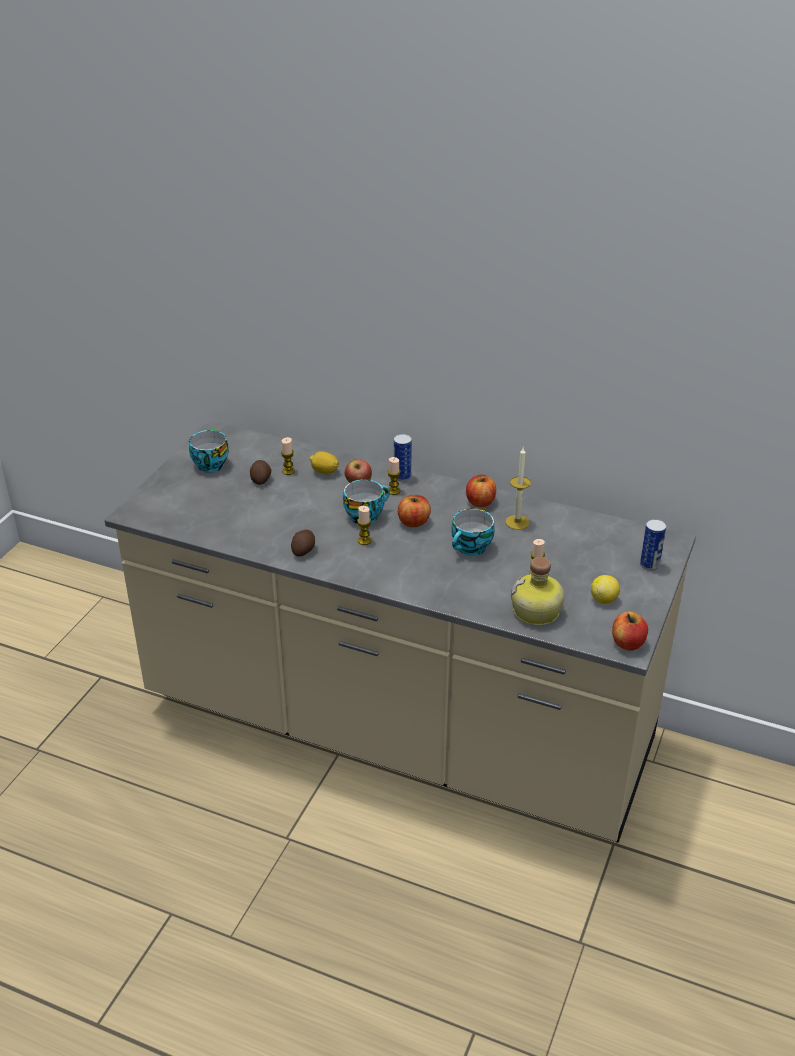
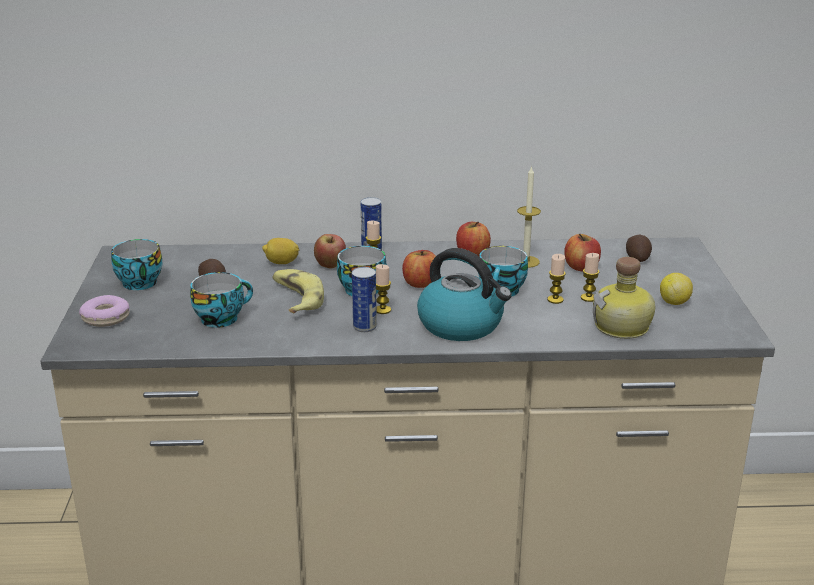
camera: 25 degrees left, 10 degrees down
(167, 493) = (105, 318): none -> donut
(244, 515) = (221, 318): none -> cup
(288, 471) = (239, 270): candle -> candle (555, 300)
(304, 550) = (322, 333): potato -> potato (637, 257)
(309, 511) = (296, 298): none -> banana
(412, 573) = (462, 325): none -> kettle
(628, 643) = (735, 331): apple -> apple (581, 267)
(649, 565) = (684, 267): can -> can (364, 327)

